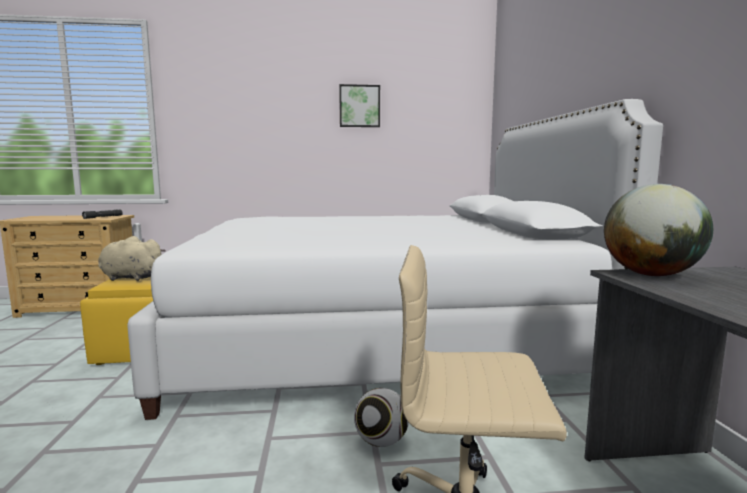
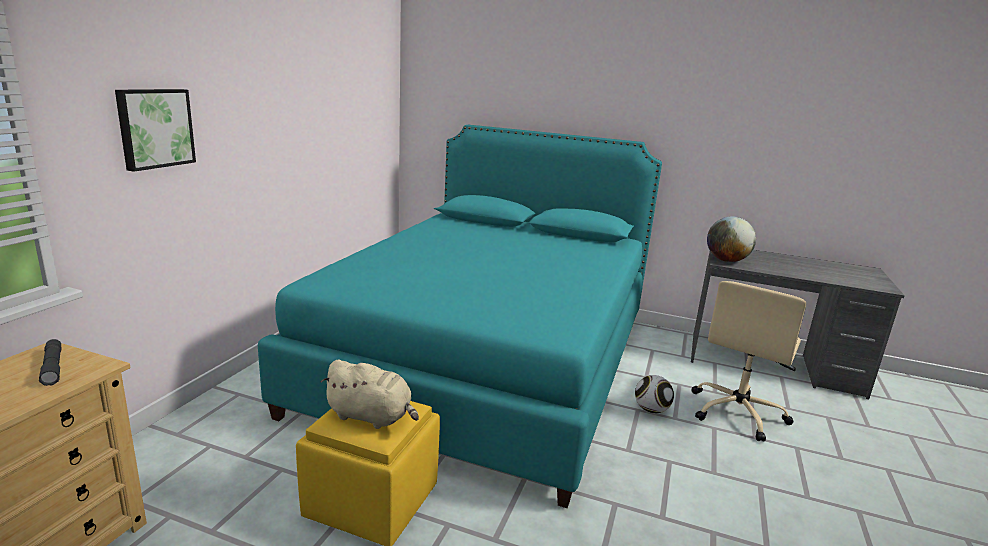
camera: 65 degrees left, 10 degrees up
(130, 278) = (372, 417): beige plush toy -> beige plush toy turned 105 degrees counterclockwise
(359, 106) = (309, 89): picture -> picture (154, 128)
(379, 341) = (487, 361): white bed -> turquoise bed

